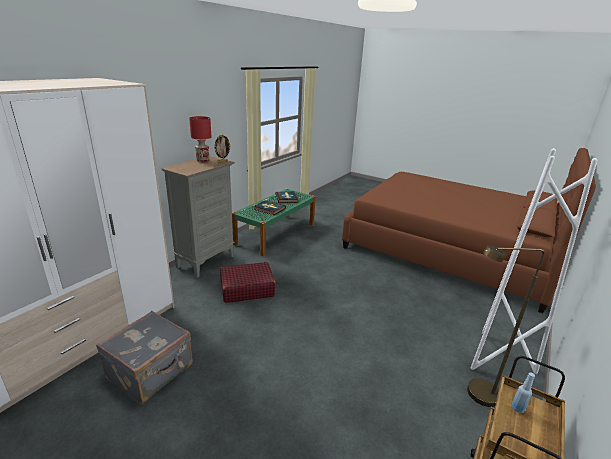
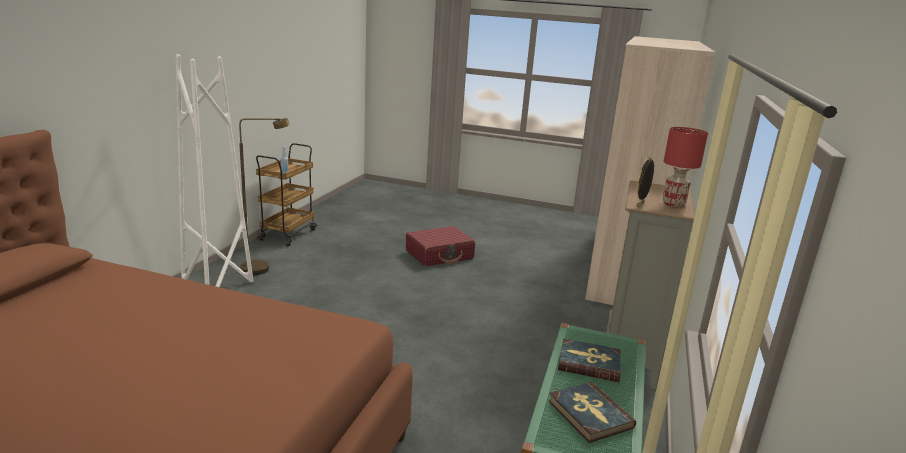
camera: 165 degrees right, 5 degrees down
(152, 372) = (538, 260): grey suitcase -> none
(247, 289) = (527, 327): red suitcase -> red suitcase (439, 255)

